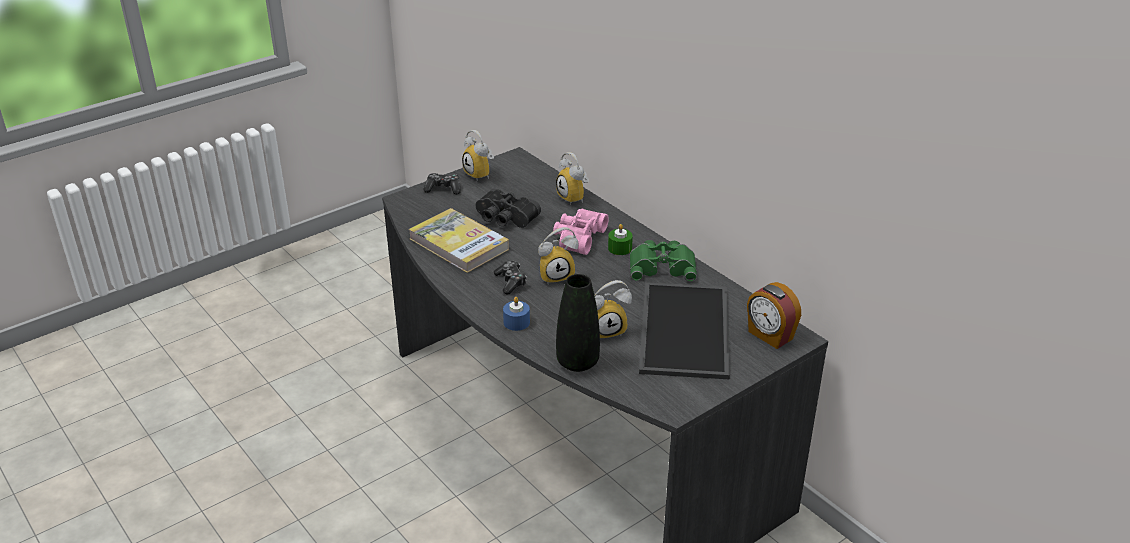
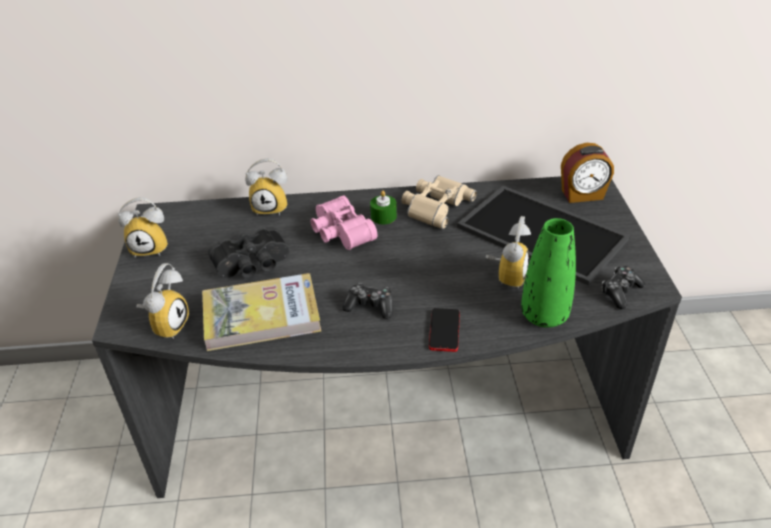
camera: 55 degrees left, 5 degrees up
(443, 188) = (141, 285): game controller -> game controller (620, 292)
(516, 322) = (444, 330): blue candle -> phone
(556, 275) = (389, 271): alarm clock -> alarm clock (167, 325)
(577, 362) = (544, 316): black vase -> green vase
(662, 266) = (435, 205): green binoculars -> beige binoculars

